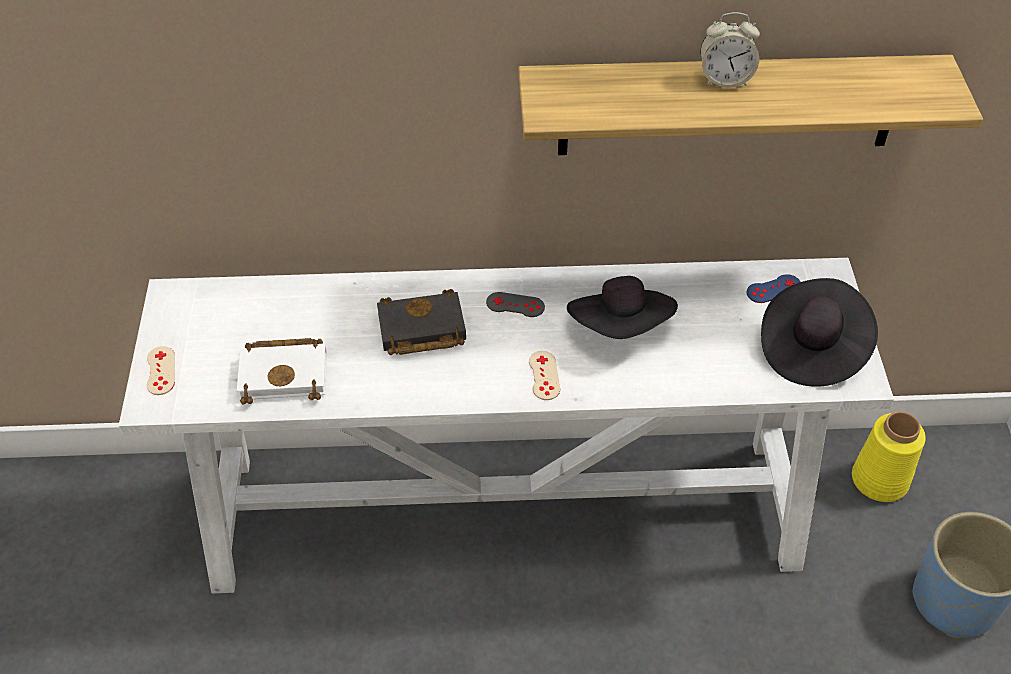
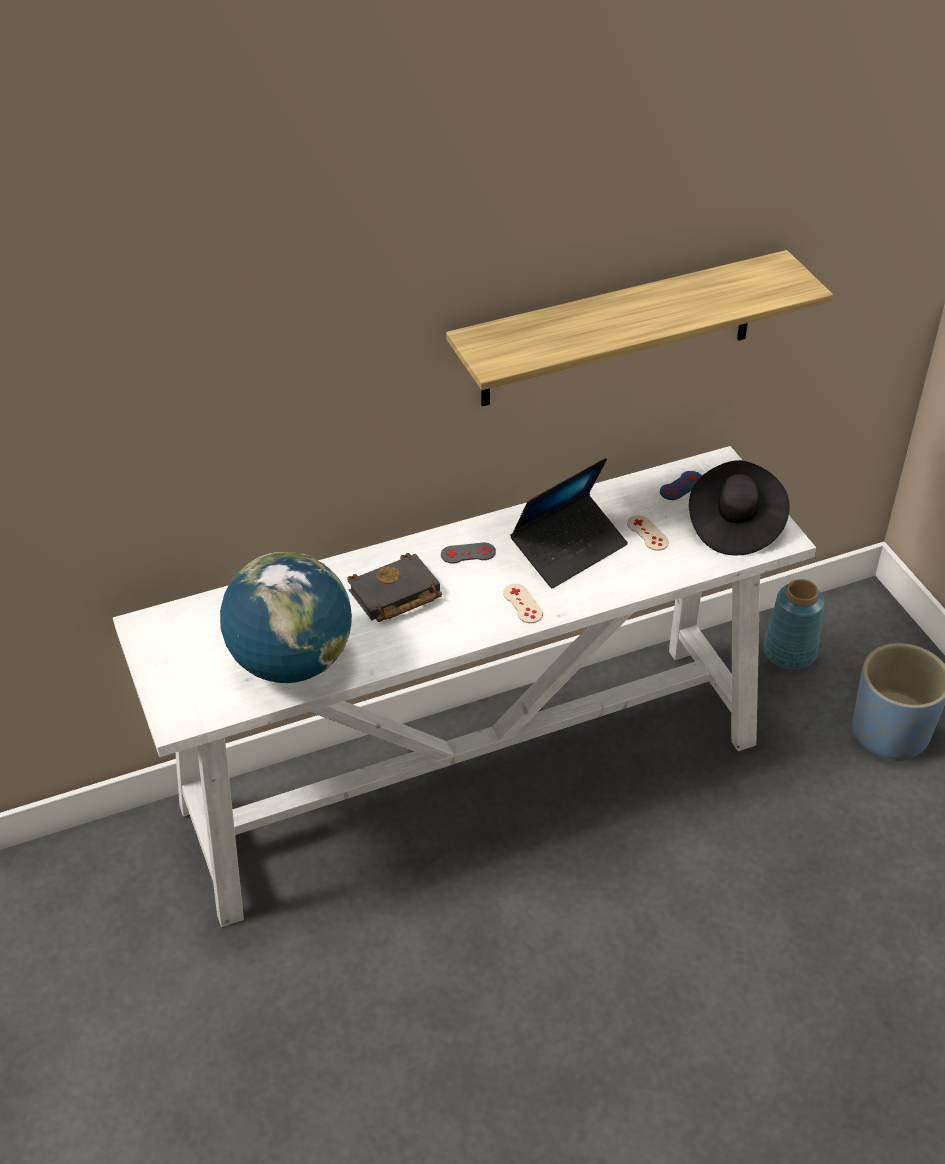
camera: 20 degrees left, 5 degrees down
(160, 371) = (171, 691): beige game controller -> beige game controller (647, 533)
(286, 373) = (291, 662): white book -> globe
(621, 328) = (569, 549): black hat -> laptop
(725, 79) = (621, 306): alarm clock -> none
(880, 479) = (789, 651): yellow vase -> blue vase

